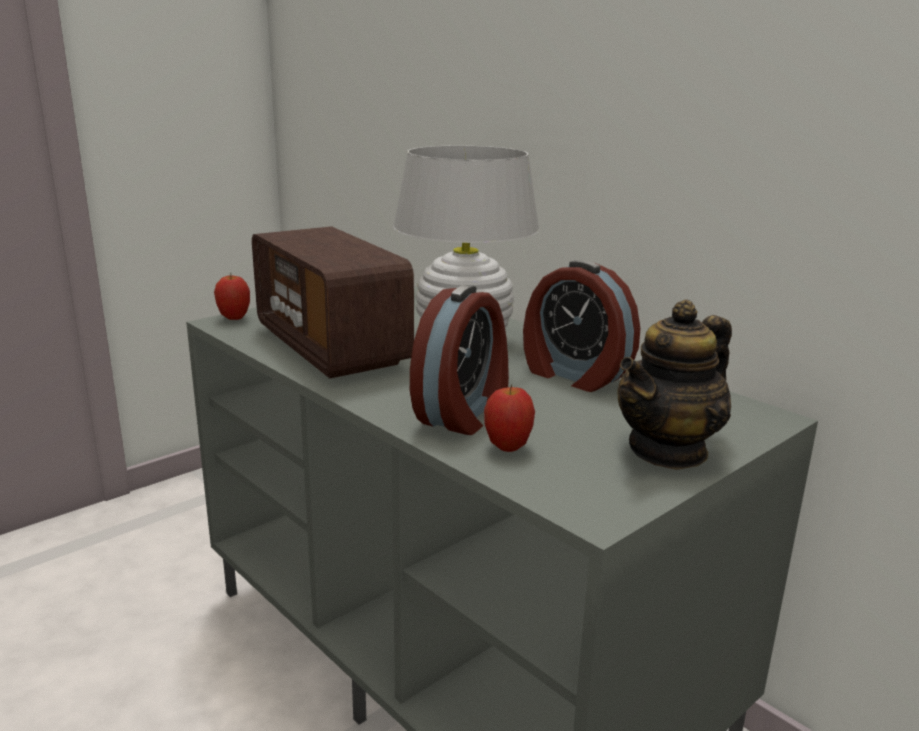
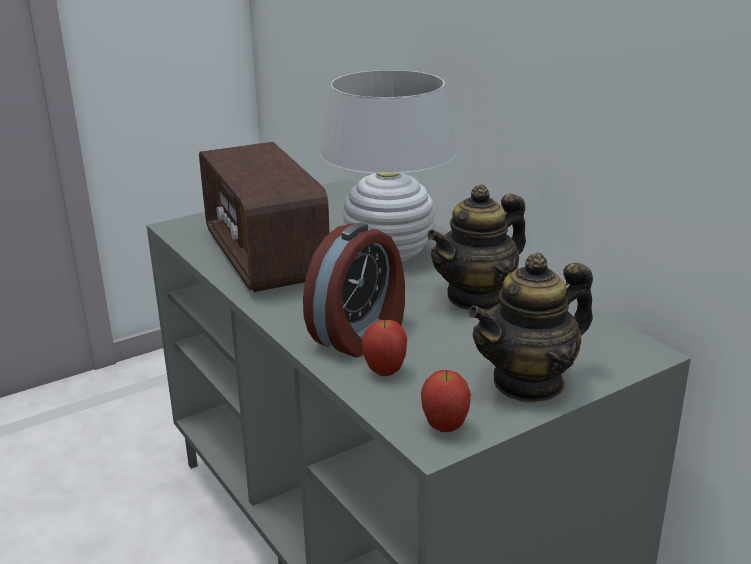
camera: 10 degrees right, 5 degrees up
(234, 318) = (188, 222): apple -> apple (445, 427)
(574, 375) = (477, 297): alarm clock -> teapot

